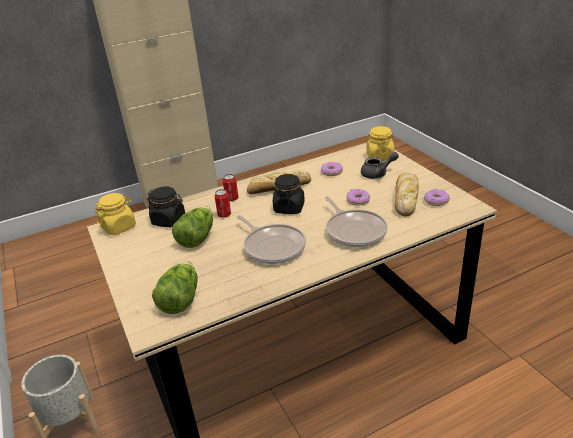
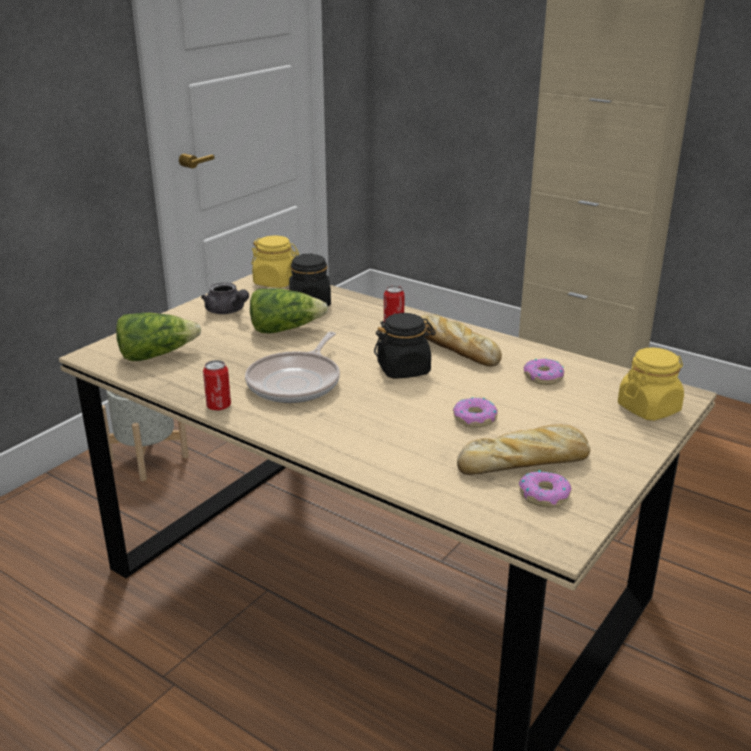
camera: 60 degrees right, 5 degrees down
(224, 215) = (349, 331): can -> can (218, 406)
(354, 231) = (381, 434): frying pan -> none
(378, 174) = (582, 419): grey teapot -> grey teapot (227, 311)

